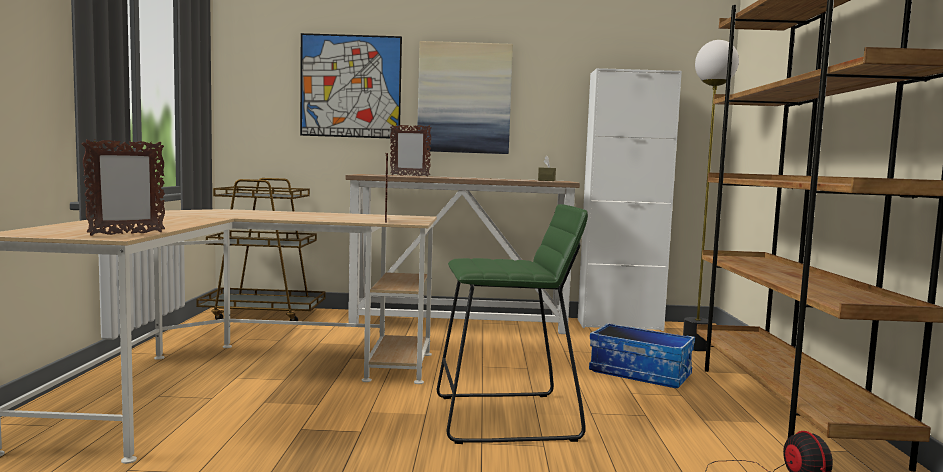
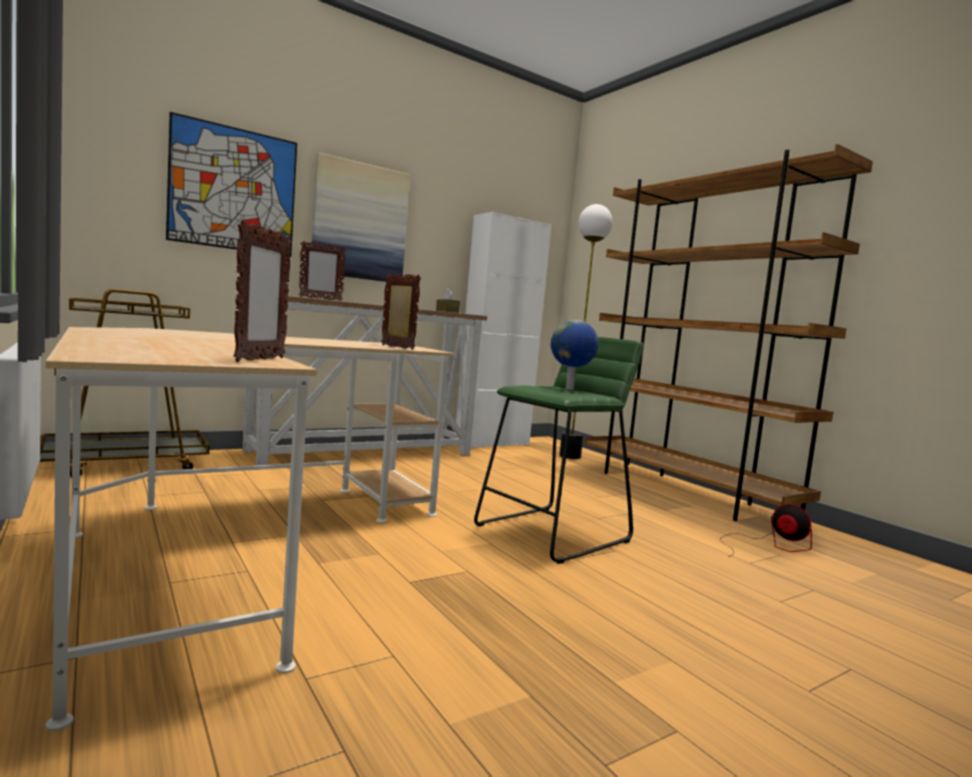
camera: 35 degrees left, 0 degrees up
(523, 263) = (570, 389): none -> globe
(641, 373) = (572, 481): storage box -> none

